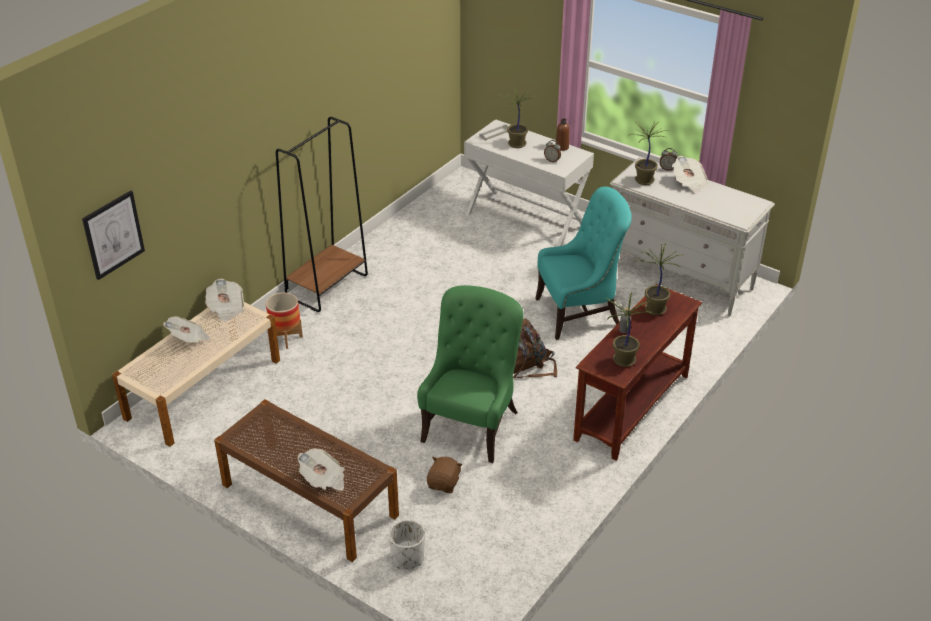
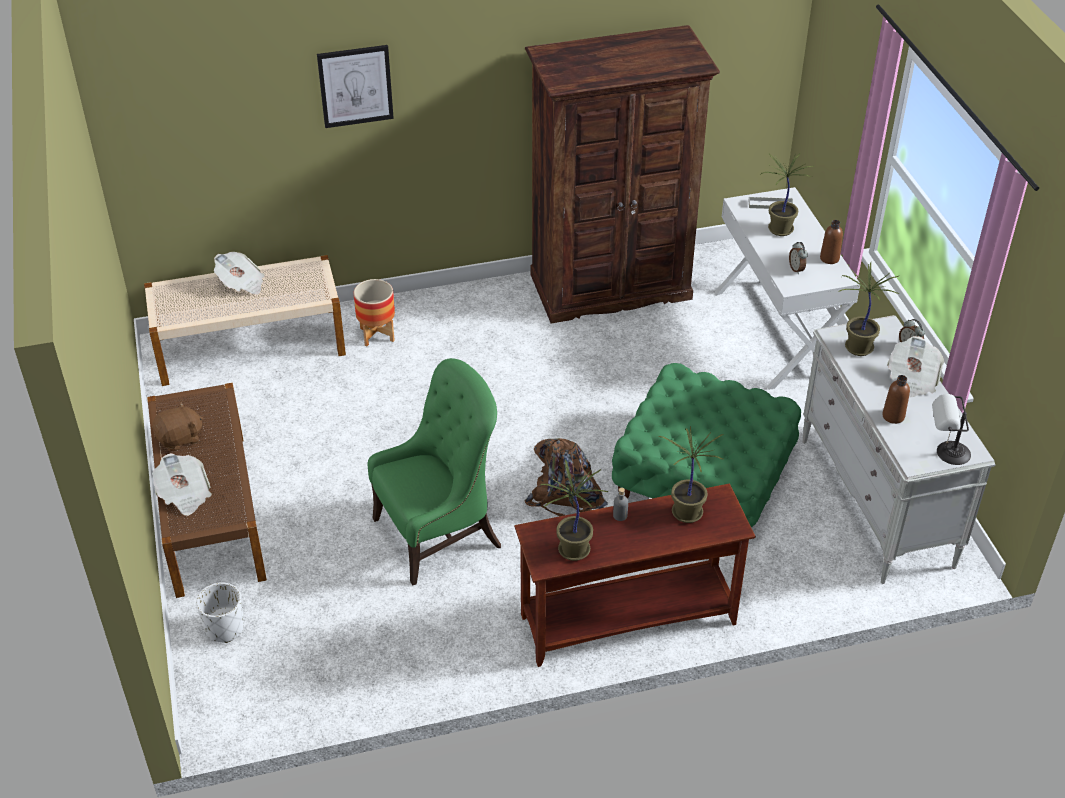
camera: 40 degrees right, 5 degrees up
(113, 234) = (164, 135): picture -> picture (355, 86)
(226, 309) = (307, 270): newspaper -> none
(327, 287) = (476, 300): clothes rack -> none
(401, 240) = (610, 287): none -> brown wardrobe
(444, 484) = (343, 576): brown plush toy -> brown plush toy (180, 439)
(579, 313) = (703, 476): turquoise chair -> green ottoman
(703, 205) = (893, 416): none -> brown bottle
(748, 209) = (946, 453): none -> table lamp

